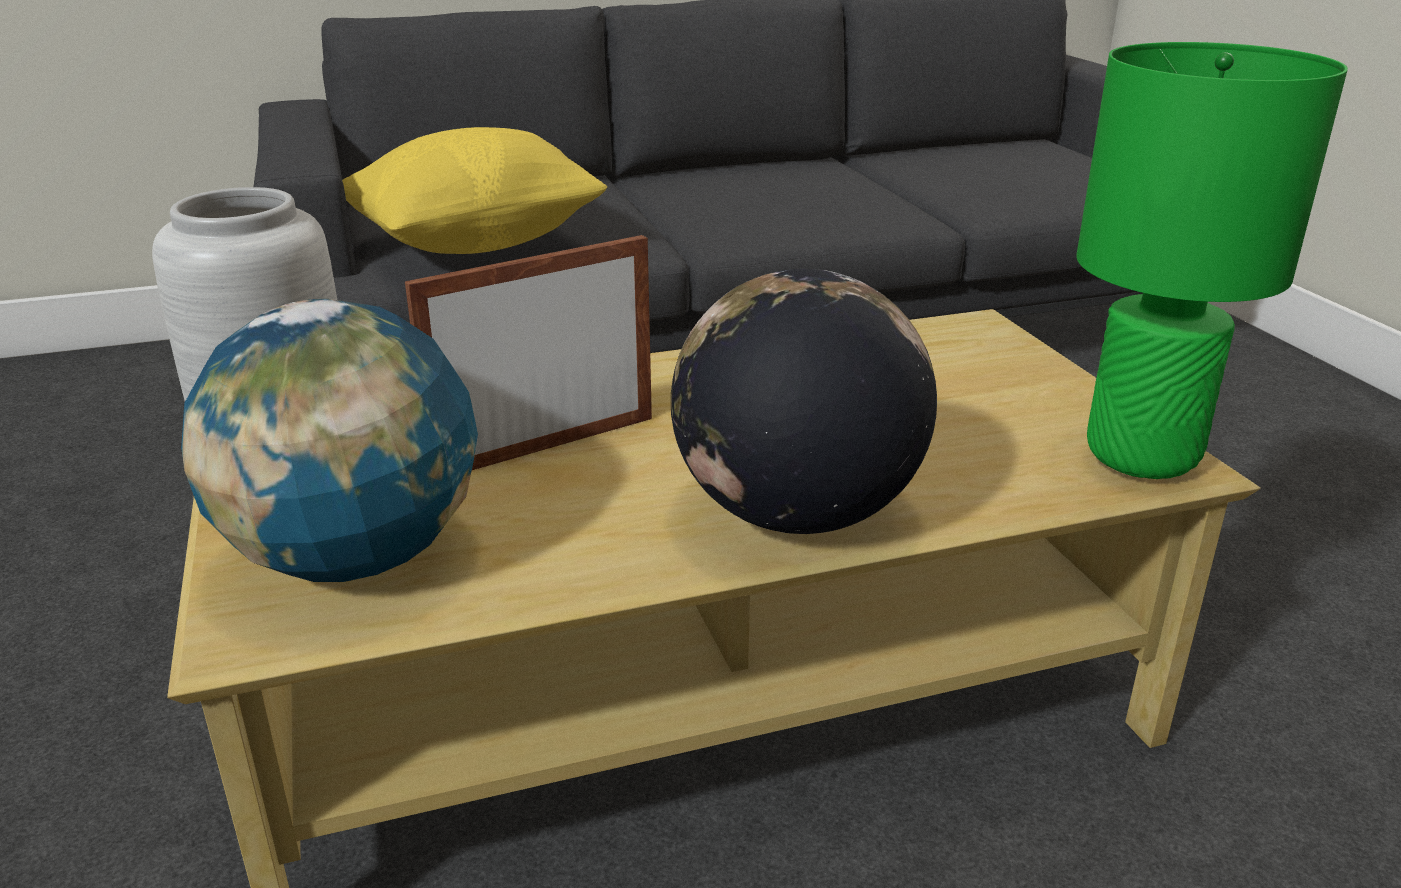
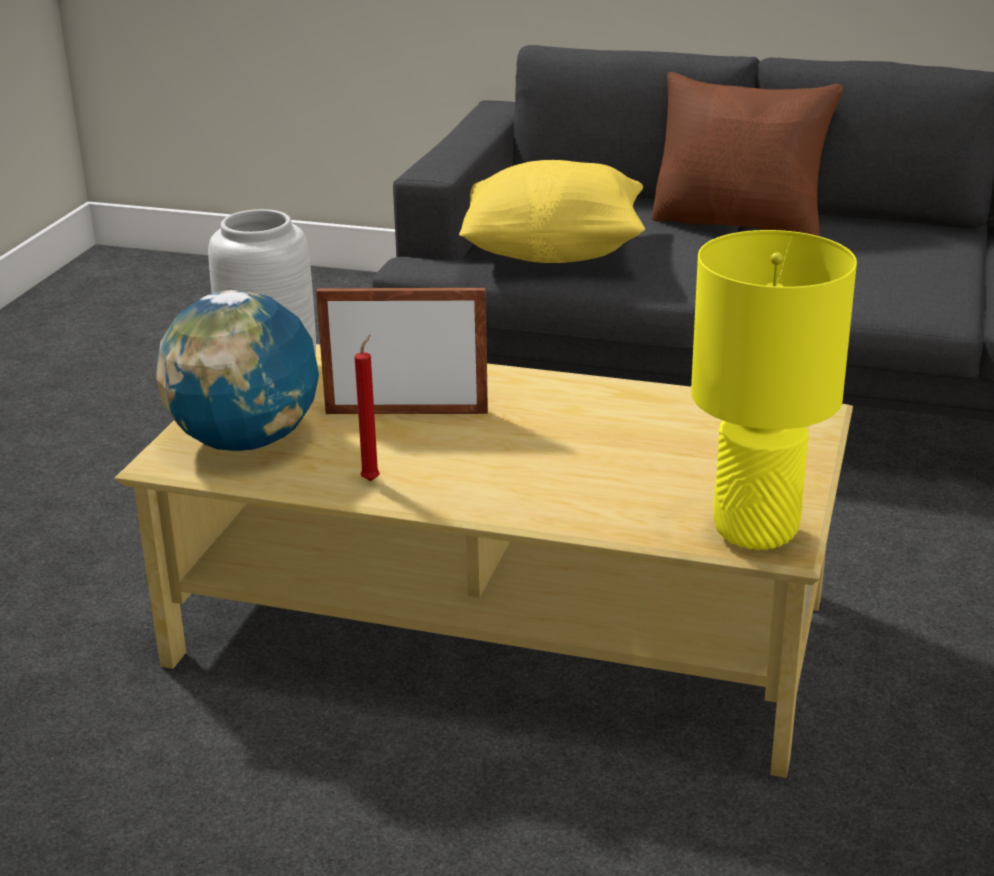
camera: 35 degrees right, 0 degrees up
(617, 548) = (372, 479): none -> red candle
(627, 187) = (739, 223): none -> brown pillow
(796, 513) = (491, 493): globe -> none
(1142, 463) = (755, 537): green table lamp -> yellow table lamp

